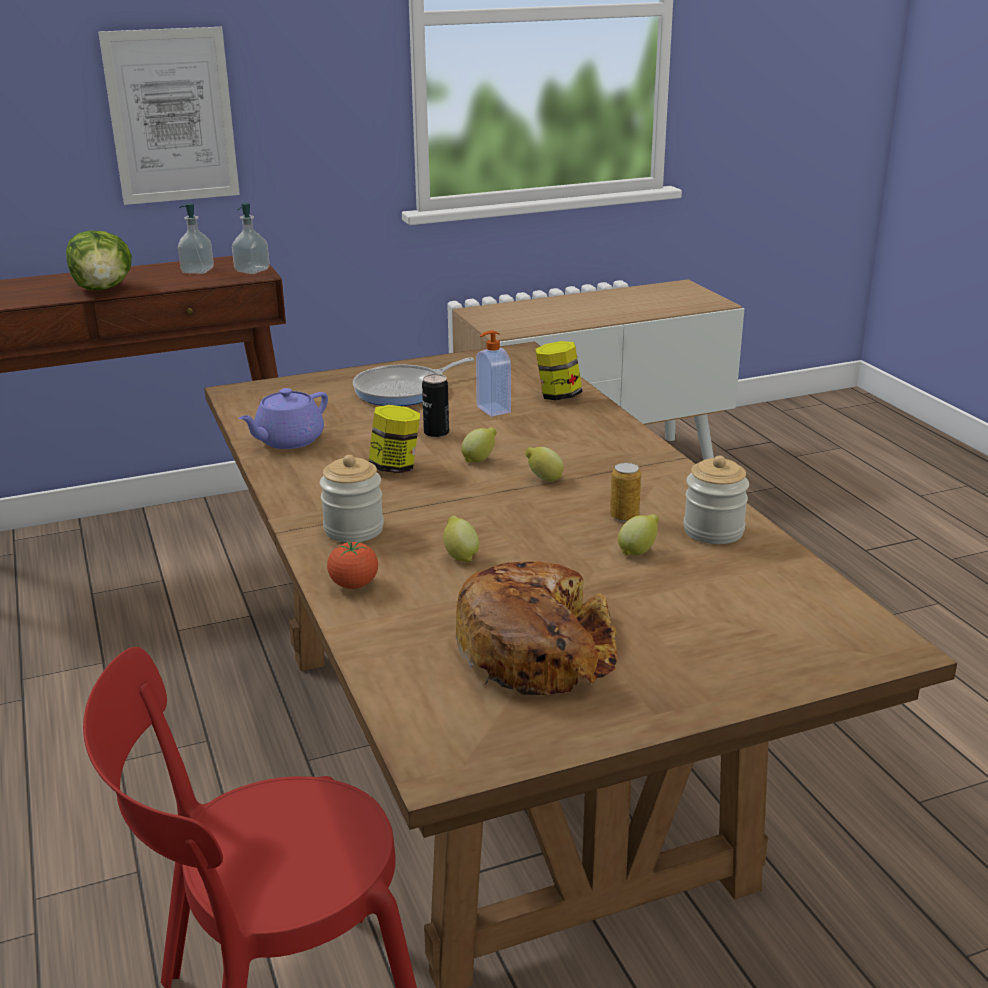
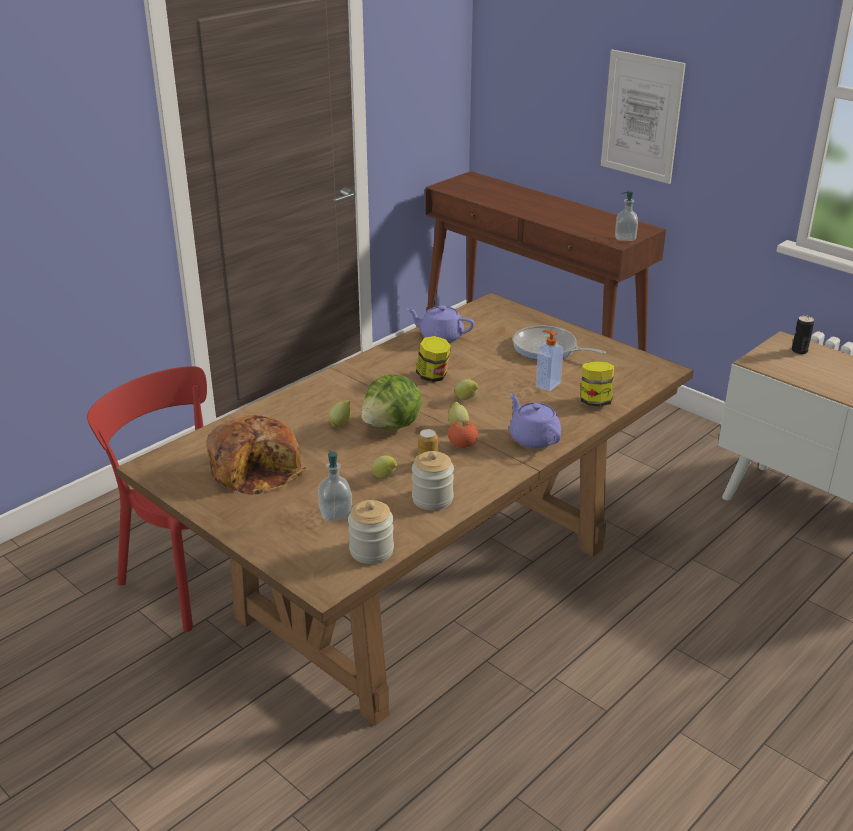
camera: 65 degrees right, 5 degrees up
(103, 289) = (539, 213): lettuce -> lettuce (392, 425)
(197, 271) = (603, 224): soap dispenser -> soap dispenser (335, 513)
(353, 529) = (348, 386): jar -> jar (371, 551)
(354, 585) = (290, 403): tomato -> tomato (462, 445)
(436, 433) = (493, 376): can -> can (799, 351)
(612, 444) = (533, 438): none -> purple teapot

